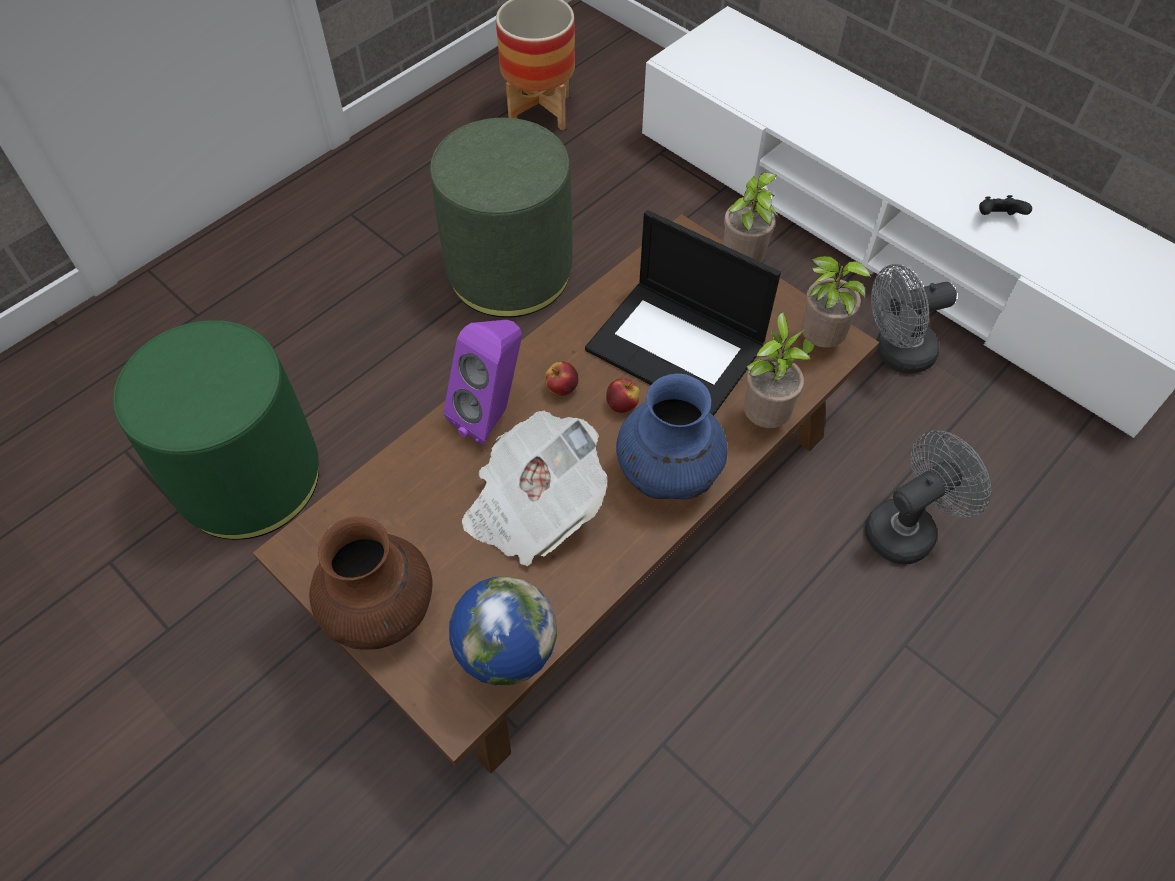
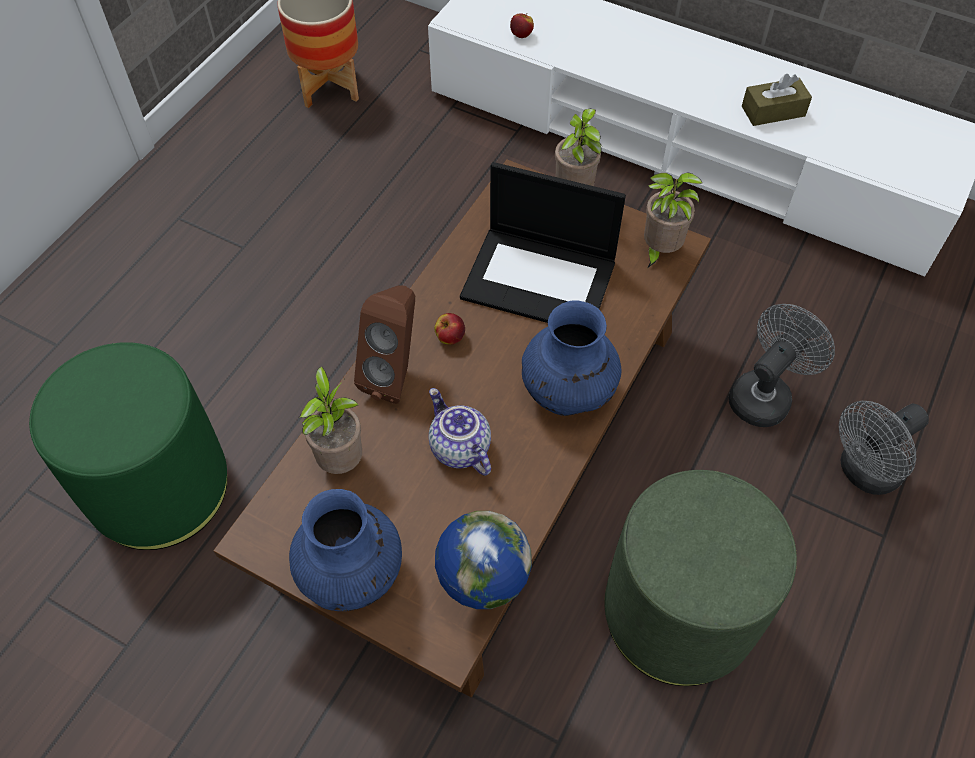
camera: 15 degrees left, 0 degrees up
(381, 612) = (352, 575): brown vase -> blue vase
(492, 414) = (395, 374): purple speaker -> brown speaker
(509, 271) = (347, 242): green ottoman -> green ottoman (678, 613)
(533, 507) = (458, 448): newspaper -> teapot
(622, 405) = (508, 340): apple -> apple (521, 35)
(764, 417) = (634, 324): potted plant -> potted plant (341, 460)
(895, 353) = (711, 246): grey fan -> grey fan (863, 473)
(996, 218) = (773, 111): black game controller -> brown tissue box

